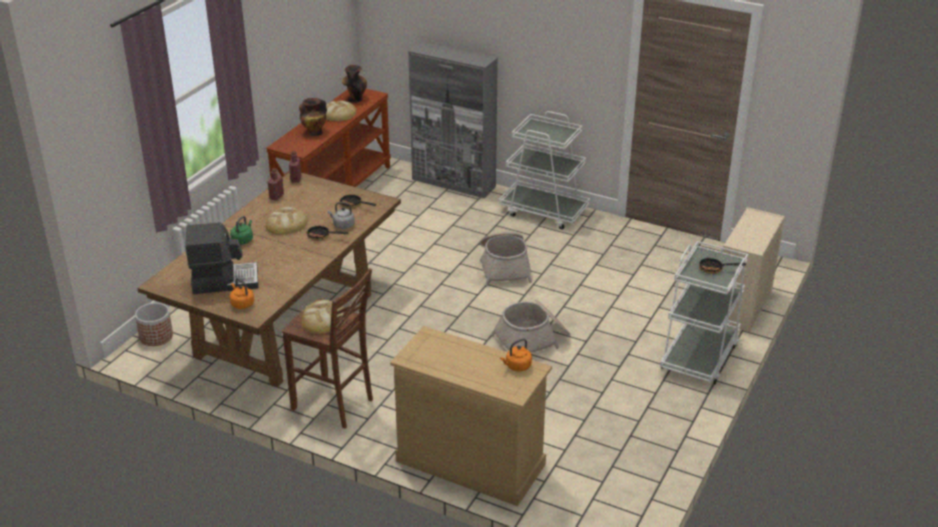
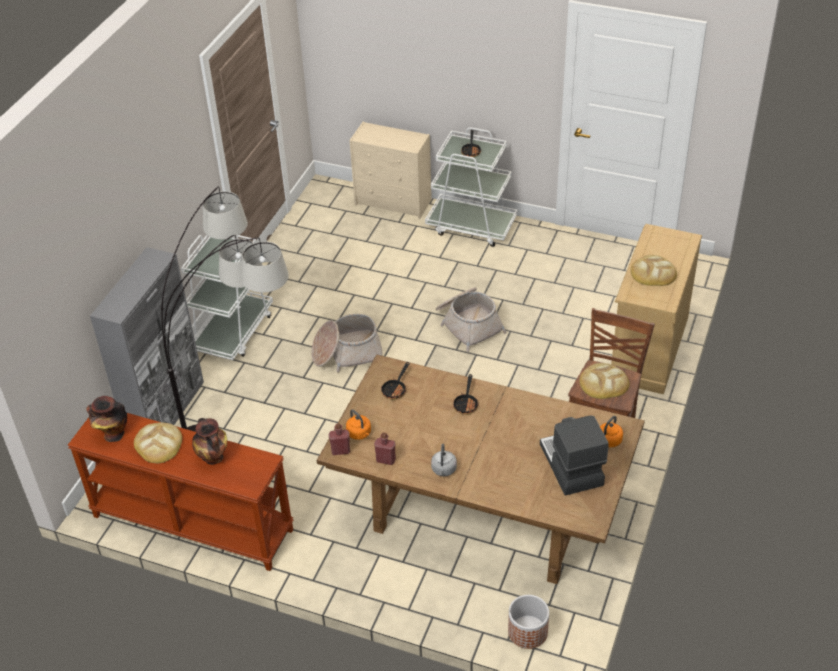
camera: 95 degrees left, 10 degrees up
(243, 240) = (487, 469): green kettle -> none
(286, 223) = (445, 438): bread -> bread (653, 273)
(342, 225) = (440, 391): grey kettle -> grey kettle (443, 470)
(431, 217) = (247, 422): none -> floor lamp
(517, 366) = (654, 241): orange kettle -> orange kettle (359, 434)

